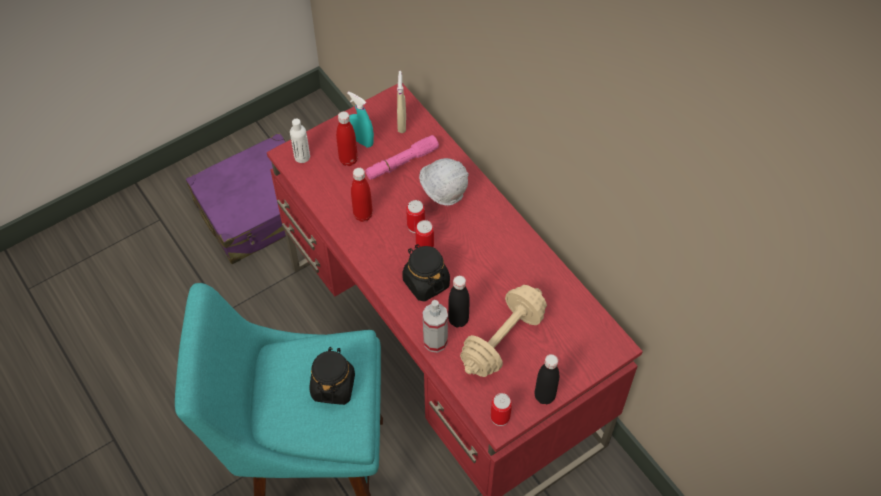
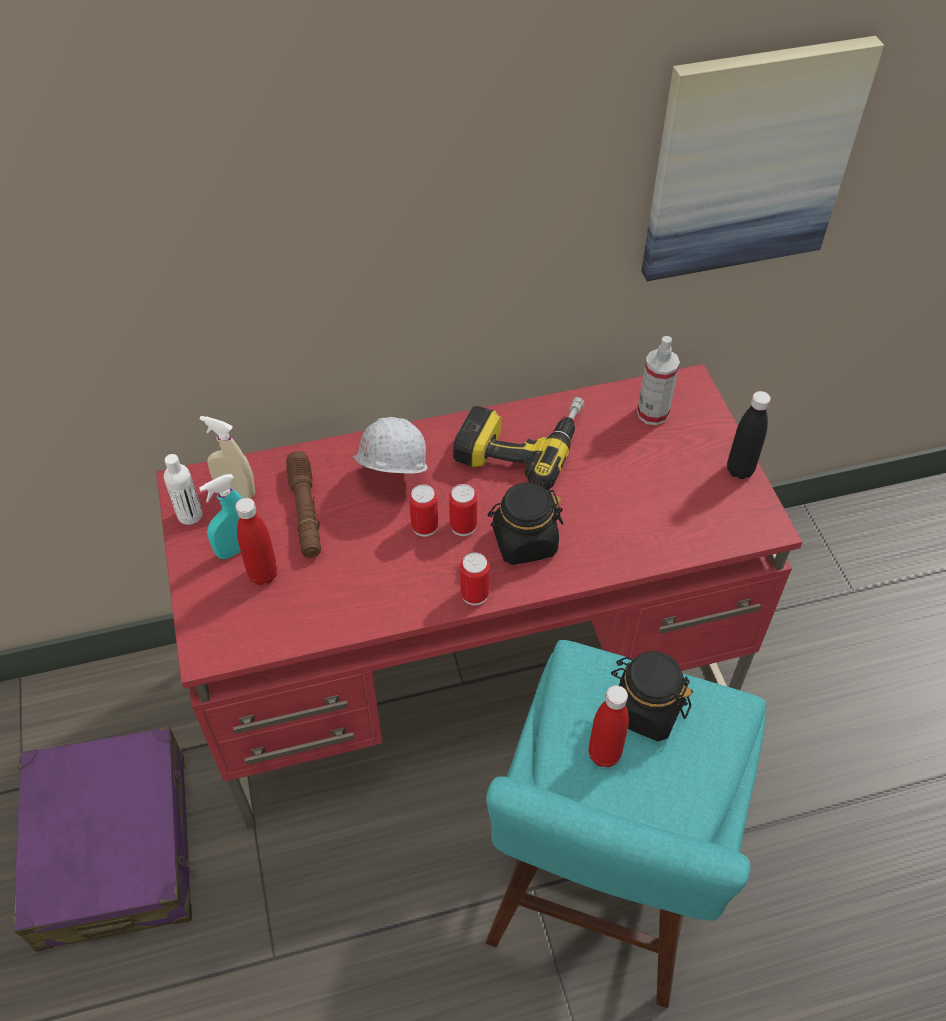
camera: 70 degrees left, 5 degrees down
(302, 157) = (222, 634): white bottle -> white bottle (190, 515)
(363, 215) = (374, 584): red bottle -> red bottle (604, 754)
(402, 162) = (305, 511): pink flashlight -> brown flashlight
(435, 341) = (623, 558): spray bottle -> spray bottle (652, 413)
(458, 320) = (598, 523): black bottle -> none
(500, 417) = (758, 523): can -> can (474, 594)
(502, 340) = (646, 486): beige dumbbell -> none
(508, 257) = (521, 443): none -> power drill
(688, 254) = (750, 161): none -> picture

